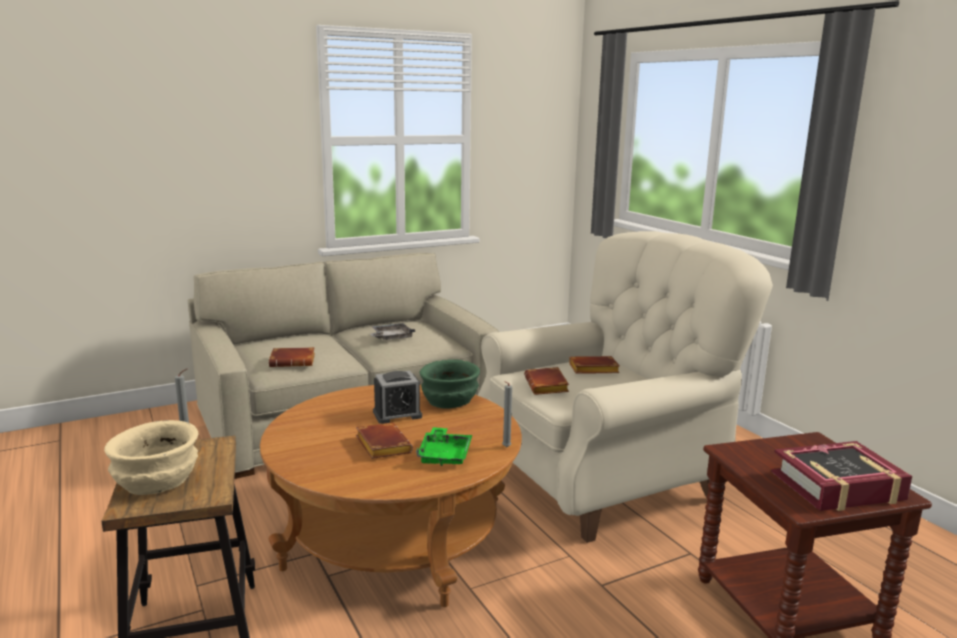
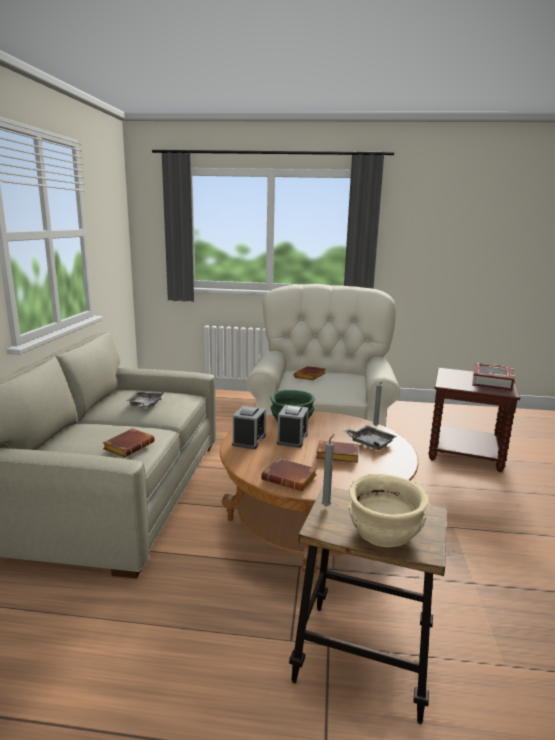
camera: 55 degrees left, 0 degrees up
(365, 397) = (249, 440): none -> alarm clock
(444, 455) = (370, 443): green tray -> grey tray
(548, 386) = (319, 391): brown book -> brown book (291, 478)

